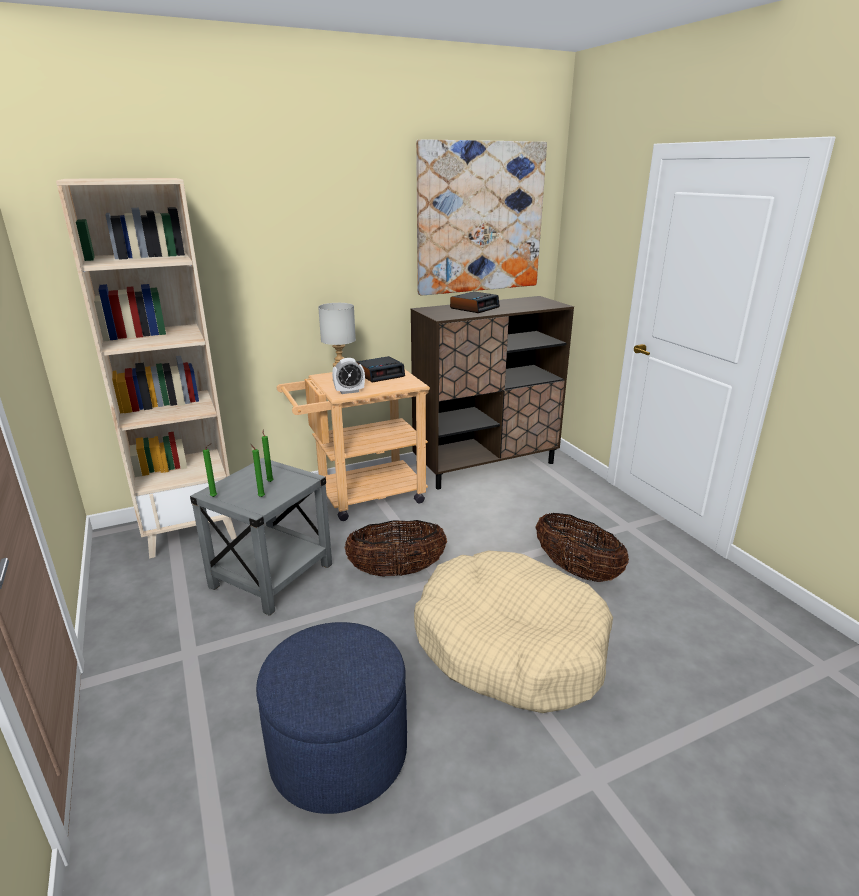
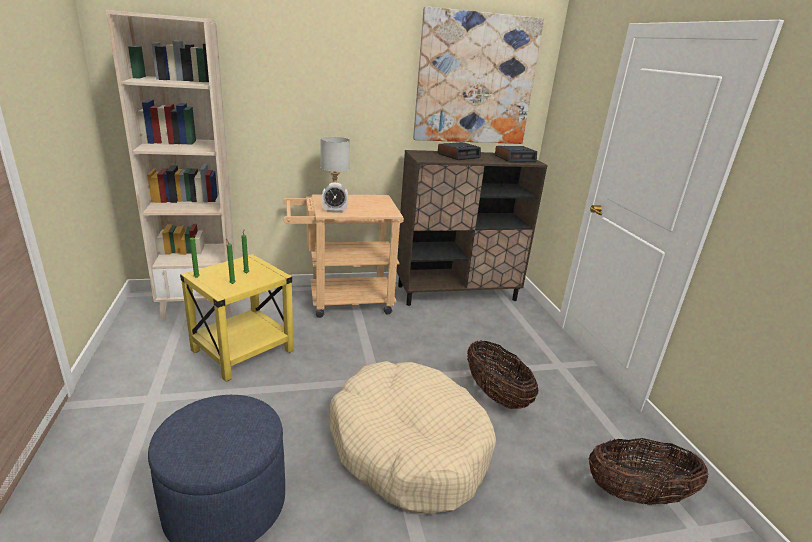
camera: 10 degrees right, 0 degrees up
(271, 577) = (242, 351): grey side table -> yellow side table
(380, 374) = (369, 201): alarm clock -> alarm clock (515, 158)
(397, 571) = (342, 366): basket -> basket (637, 494)

